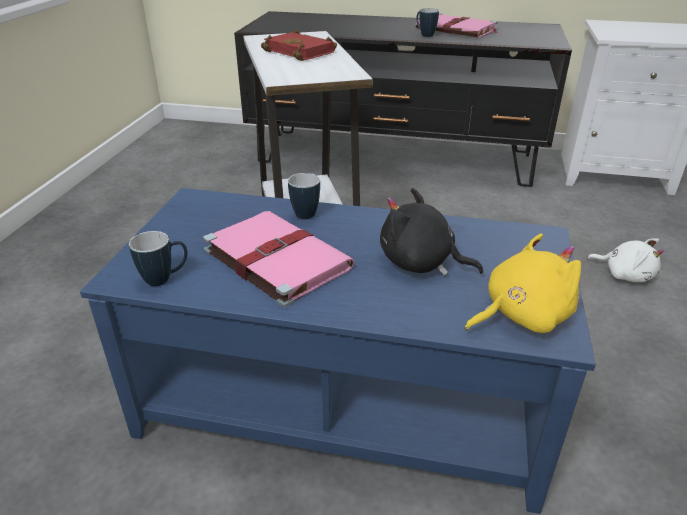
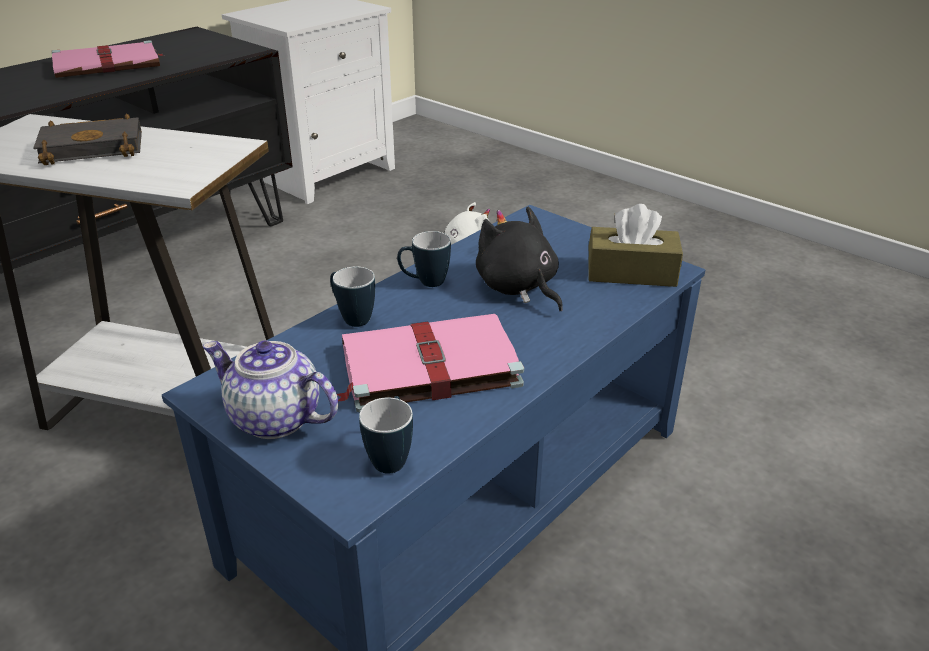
camera: 60 degrees left, 0 degrees up
(179, 226) = (274, 419): none -> teapot
(302, 52) = (96, 147): red book -> black book
(421, 263) = (518, 287): black plush toy -> black plush toy turned 90 degrees clockwise
(424, 35) = (89, 83): mug -> mug (425, 282)
(521, 315) = (631, 272): yellow plush toy -> brown tissue box

